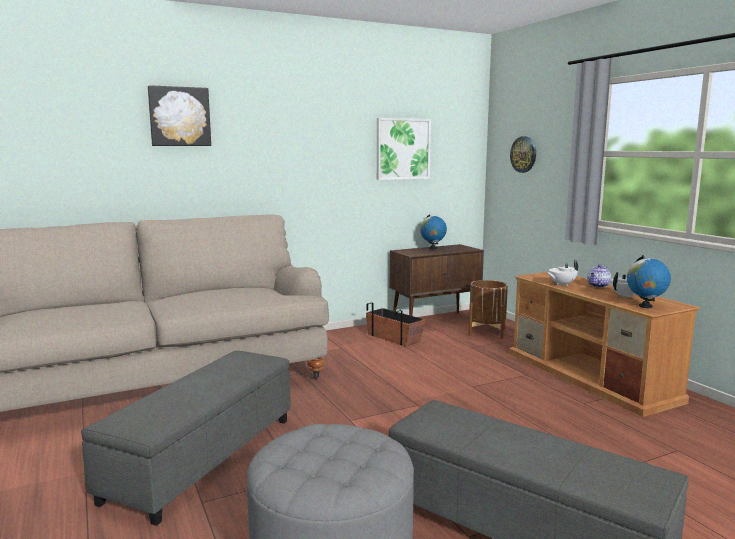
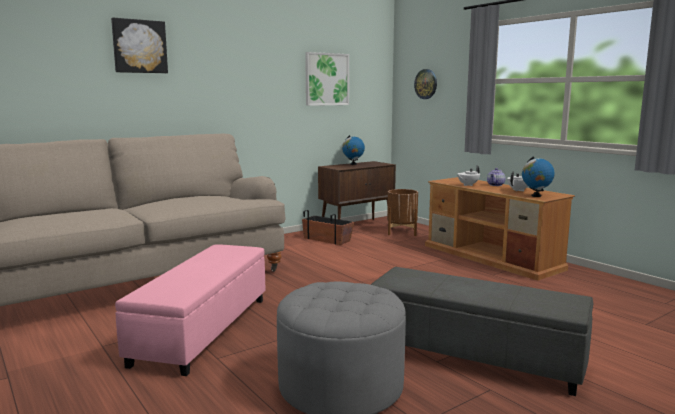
camera: 10 degrees left, 0 degrees up
(202, 457) = (202, 329): grey ottoman -> pink ottoman

